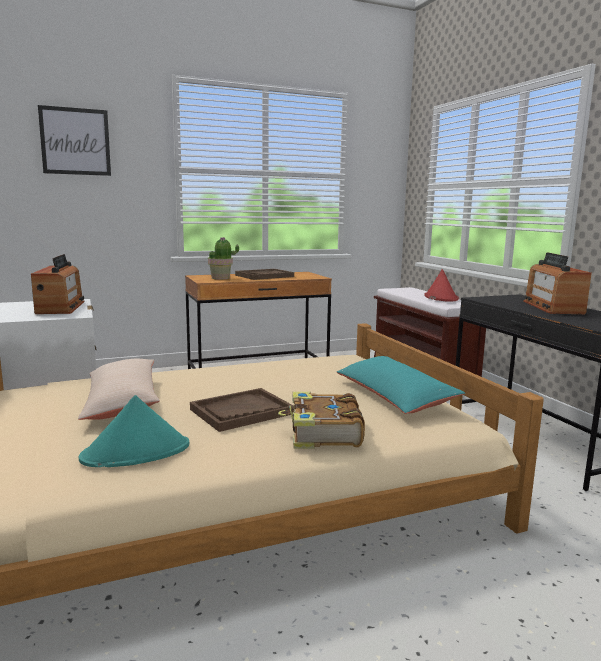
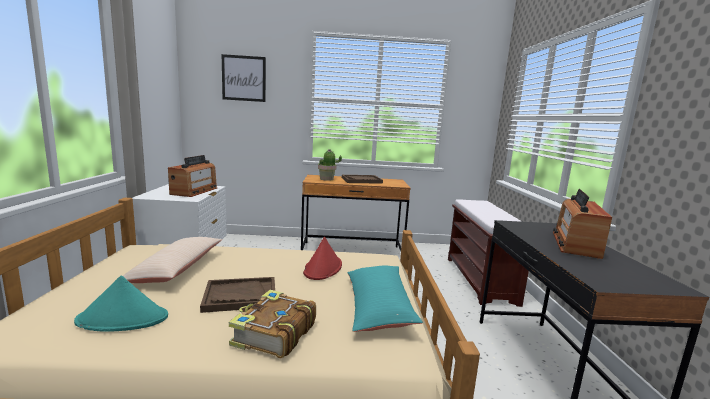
camera: 20 degrees right, 0 degrees up
(440, 298) = (499, 214): red hat -> red hat (323, 268)

